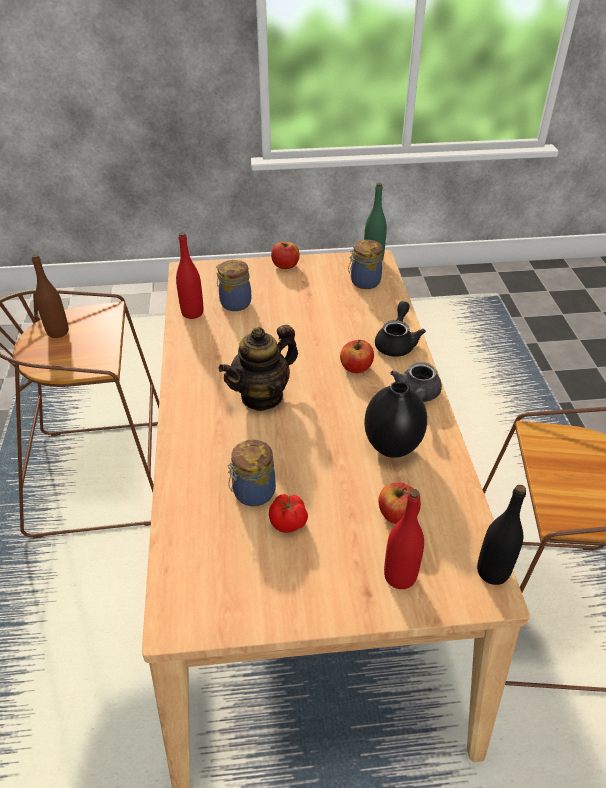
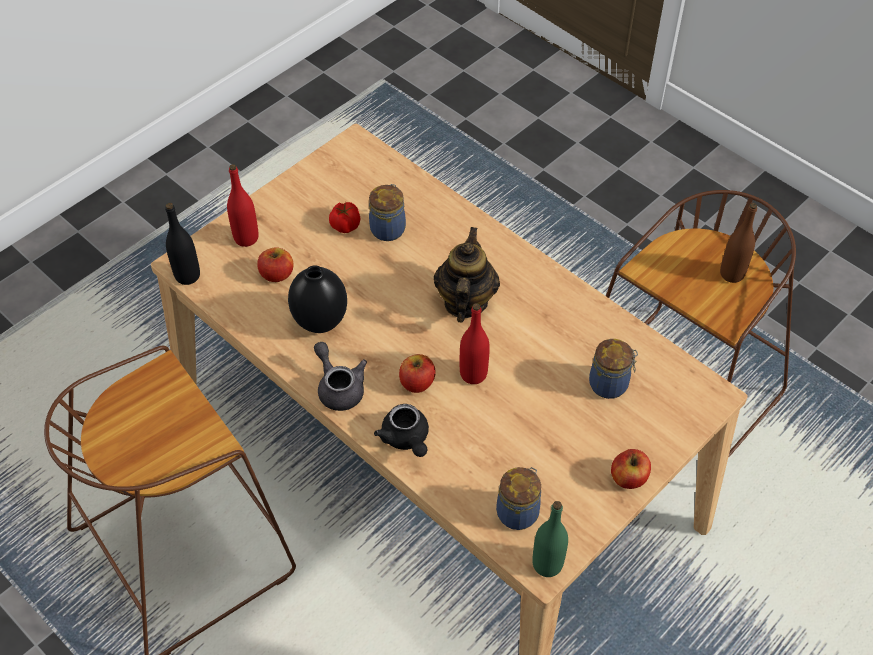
camera: 140 degrees right, 10 degrees up
(192, 313) = (630, 345): red bottle -> red bottle (473, 374)

